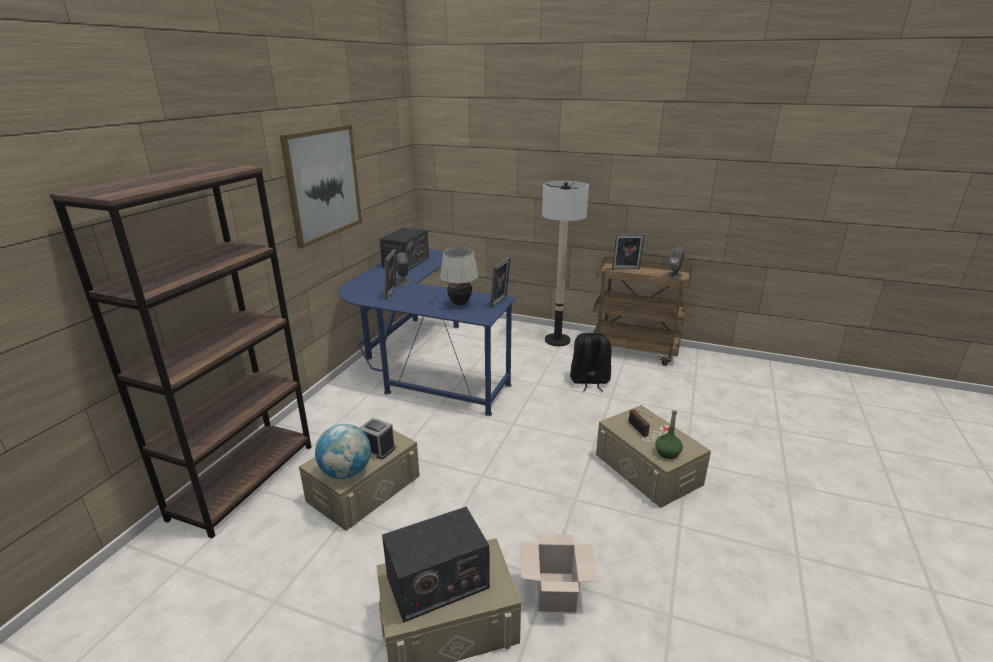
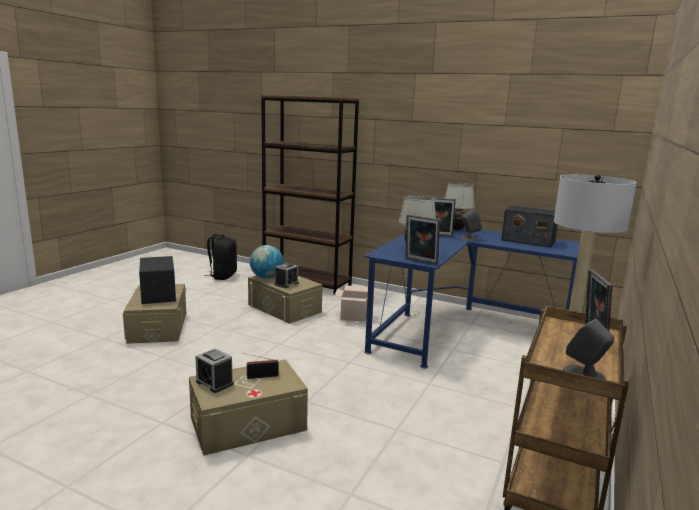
camera: 95 degrees right, 10 degrees down
(323, 183) = (464, 137): picture -> none
(362, 285) = (456, 229): none -> white table lamp
(556, 593) = (147, 357): cardboard box -> cardboard box (353, 316)
(589, 381) = (438, 420): black backpack -> black backpack (222, 276)
(667, 452) = (214, 383): green bottle -> alarm clock

